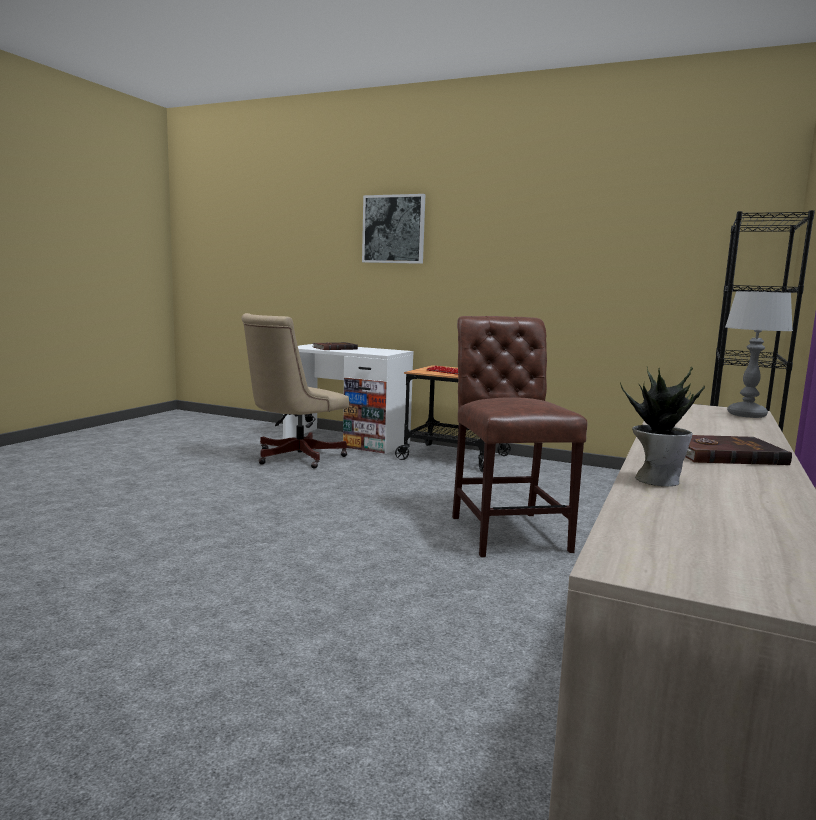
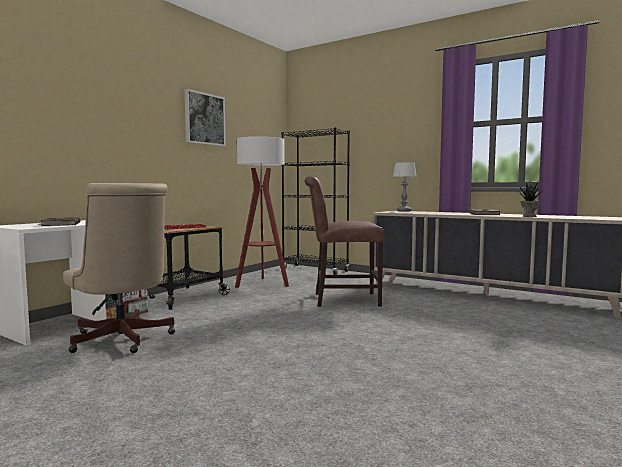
camera: 80 degrees left, 5 degrees down
(393, 229) = (77, 101): picture -> picture (204, 119)
(566, 483) = (262, 284): none -> floor lamp

